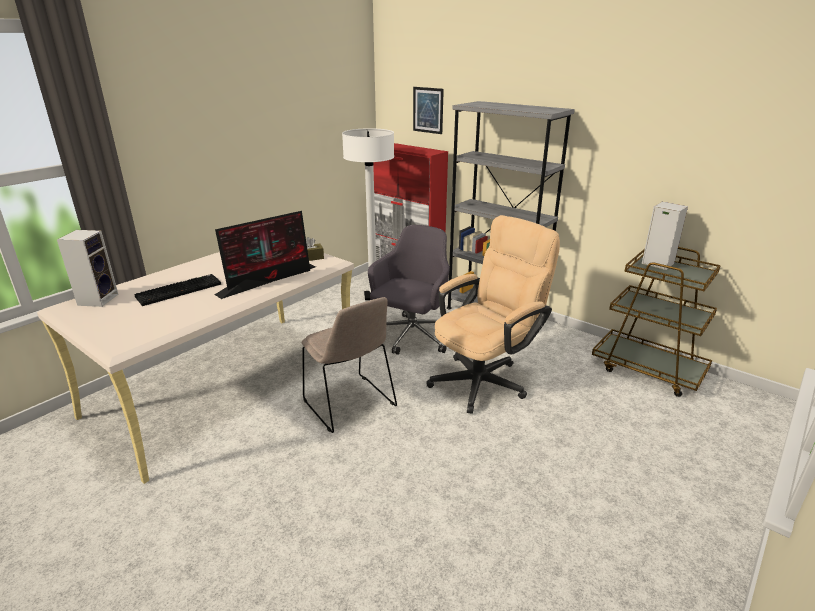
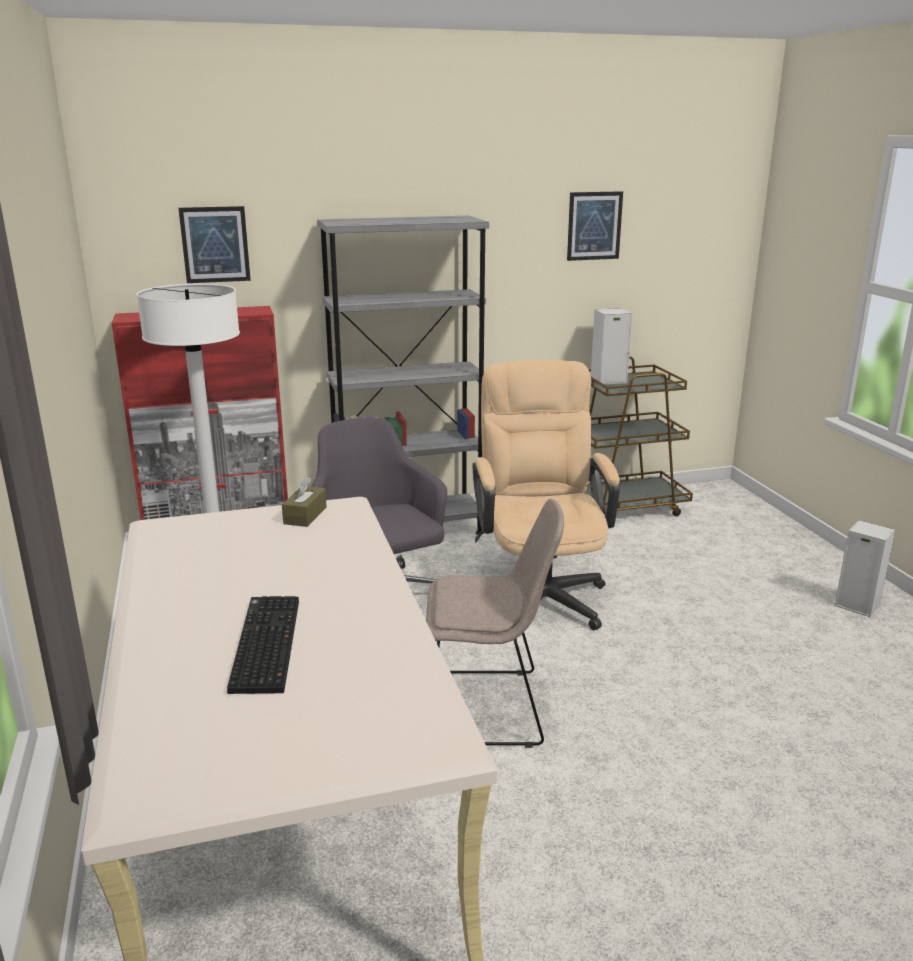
camera: 55 degrees left, 5 degrees down
(98, 299) = (165, 741): speaker -> speaker (855, 605)
(270, 279) = (344, 560): monitor -> none
(683, 130) = (594, 226): none -> picture

